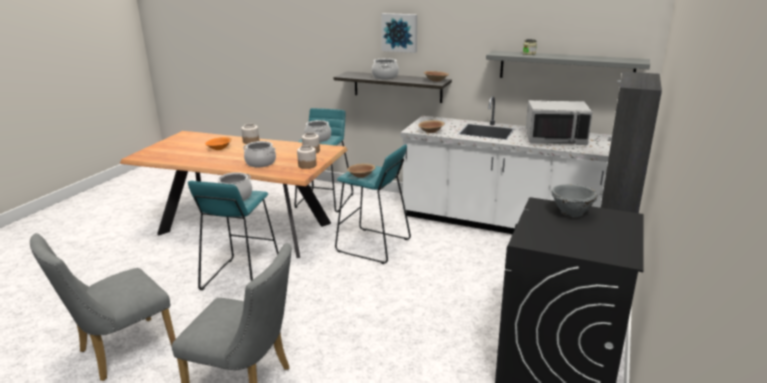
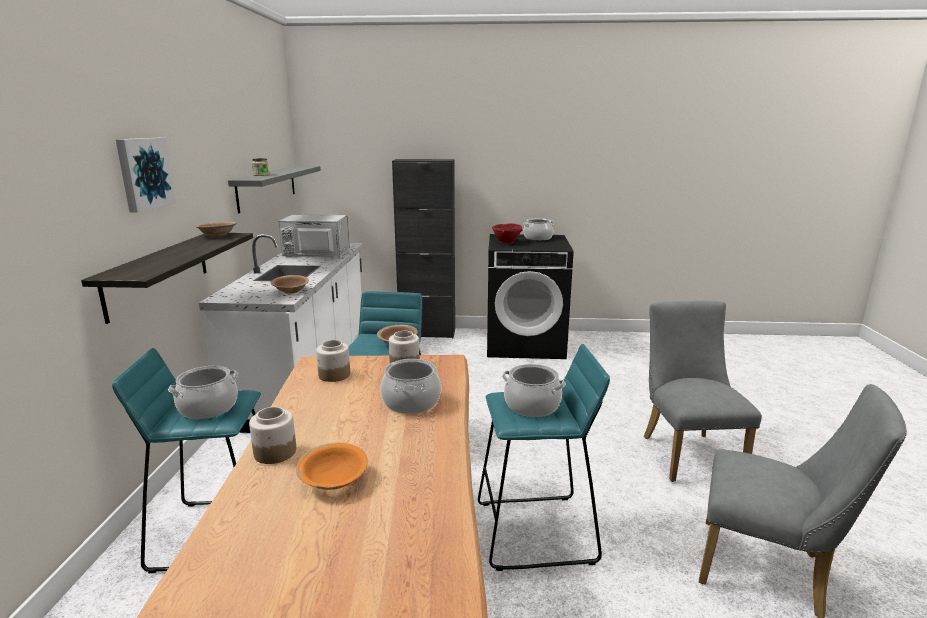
camera: 110 degrees left, 5 degrees down
(385, 77) = (172, 255): cooking pot -> cooking pot (538, 238)
(555, 139) = (316, 254): grey microwave -> grey microwave turned 75 degrees counterclockwise
(571, 213) = (506, 242): grey bowl -> red bowl

